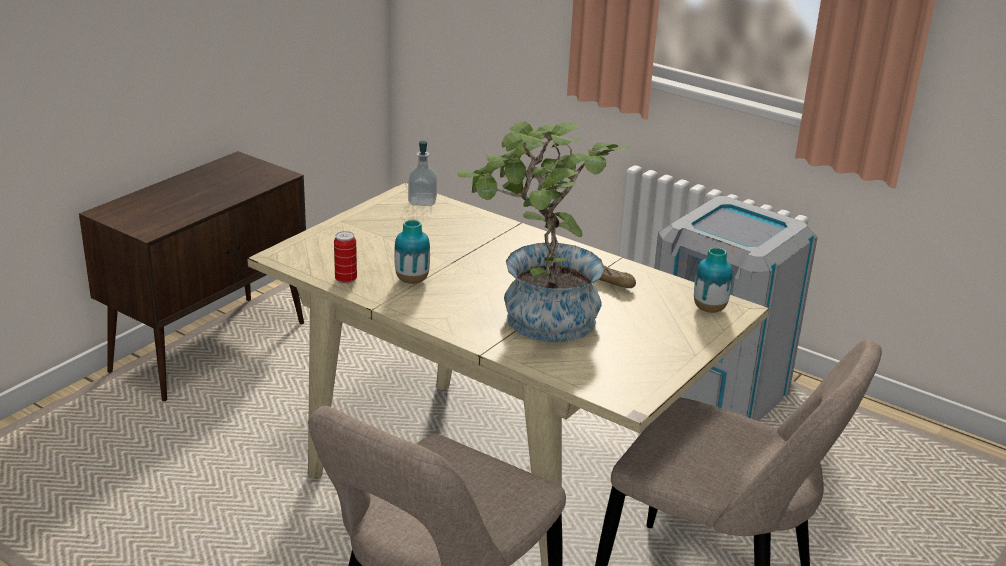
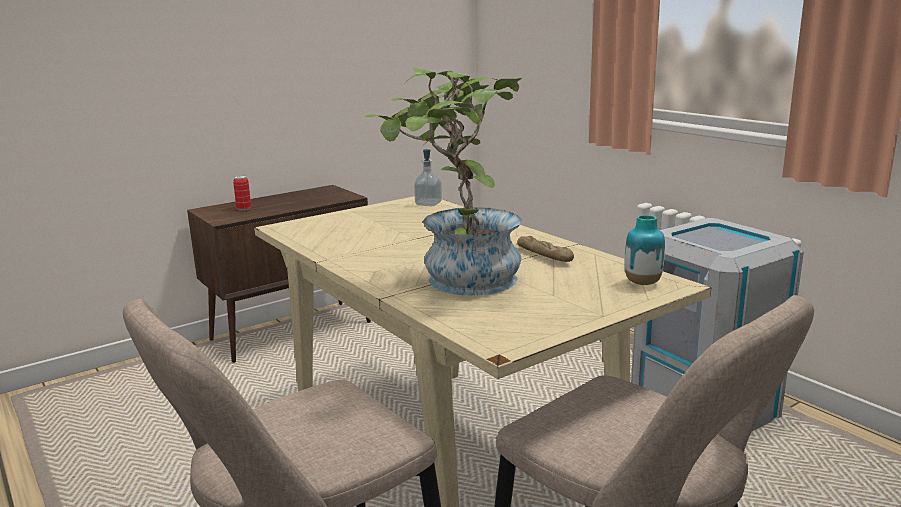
camera: 20 degrees right, 10 degrees down
(346, 280) = (315, 243): can -> can (244, 209)
(412, 280) = (370, 246): vase -> none

